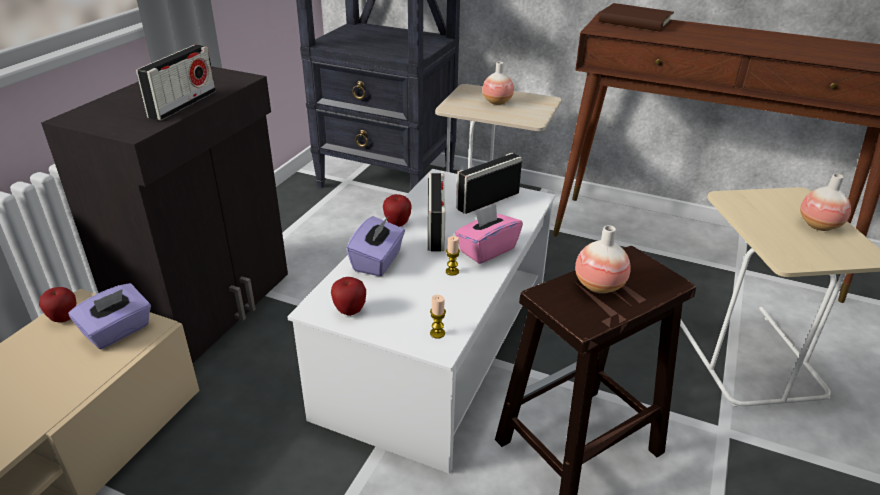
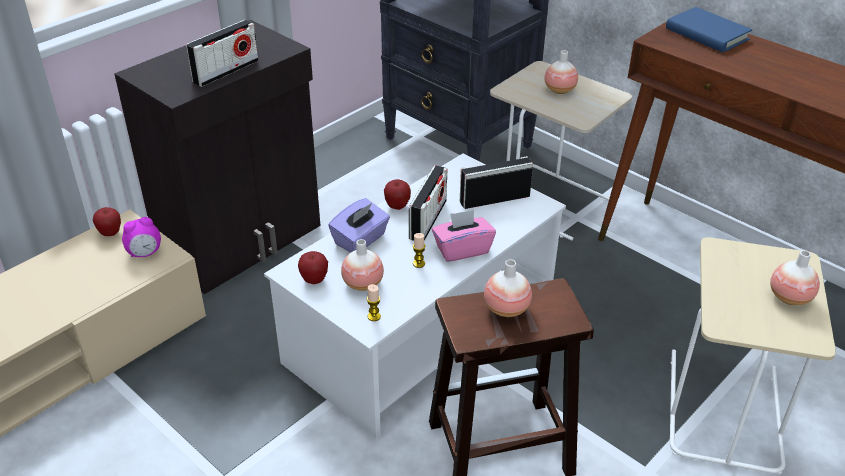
camera: 20 degrees right, 5 degrees up
(118, 331) = (145, 253): purple tissue box -> alarm clock
(405, 303) = (363, 284): none -> vase
(635, 22) = (706, 34): brown book -> blue book

